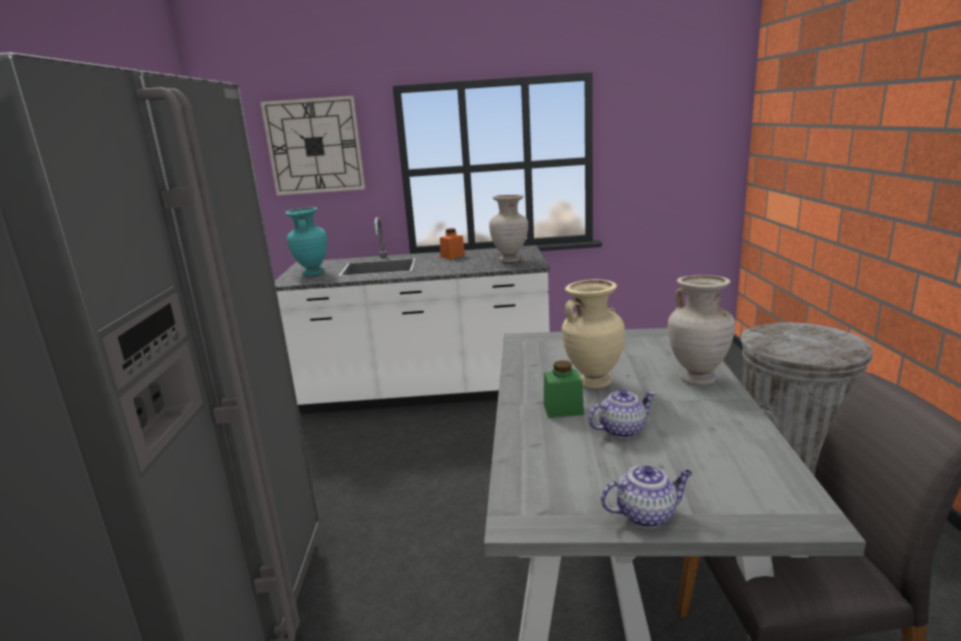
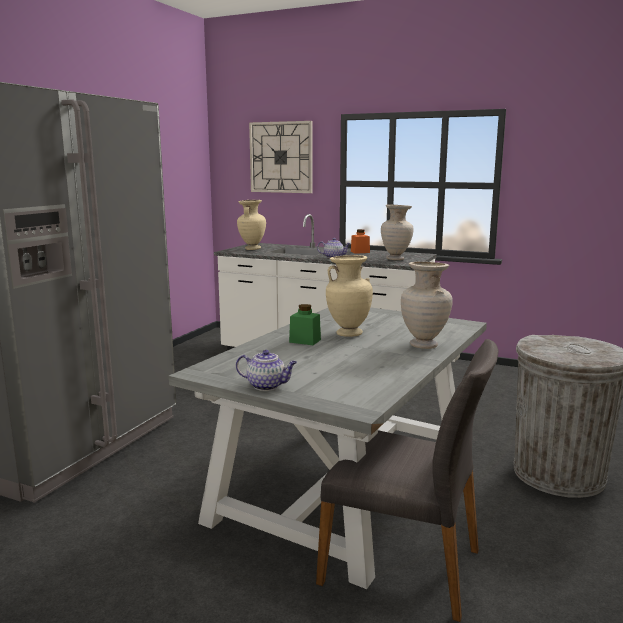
camera: 25 degrees right, 5 degrees down
(312, 273) = (252, 249): turquoise vase -> beige vase
(622, 430) = (322, 355): teapot -> teapot (334, 257)

